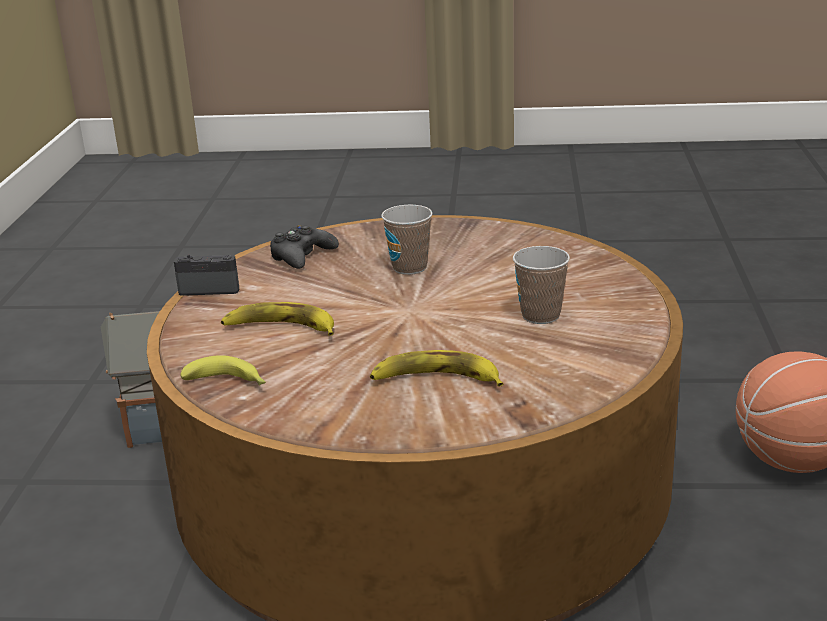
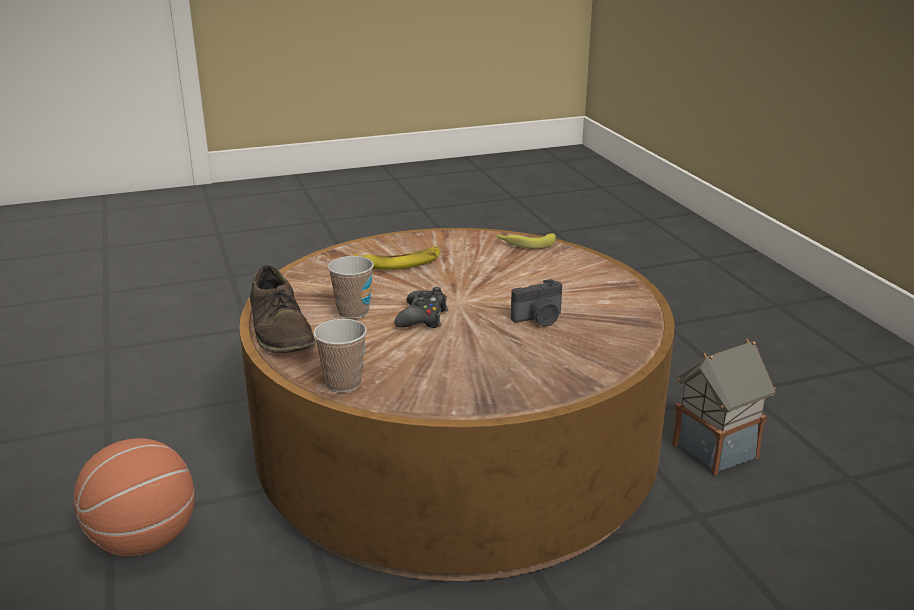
camera: 155 degrees right, 0 degrees up
(210, 288) = (635, 295): camera -> camera (539, 319)
(280, 328) = (537, 276): banana -> none
(302, 256) = (605, 334): black game controller -> black game controller (422, 318)
(409, 267) = (494, 338): cup -> cup (343, 383)
(632, 307) = (281, 330): none -> brown shoe

